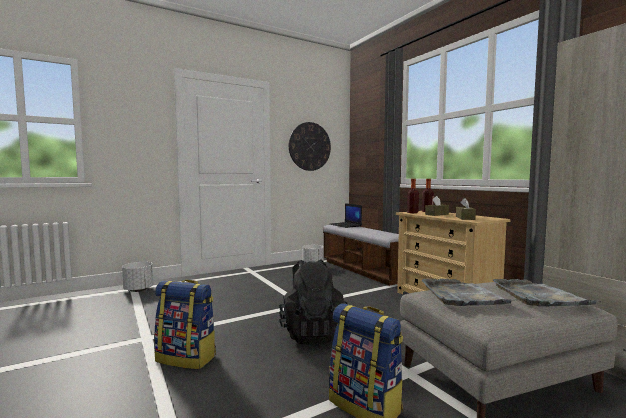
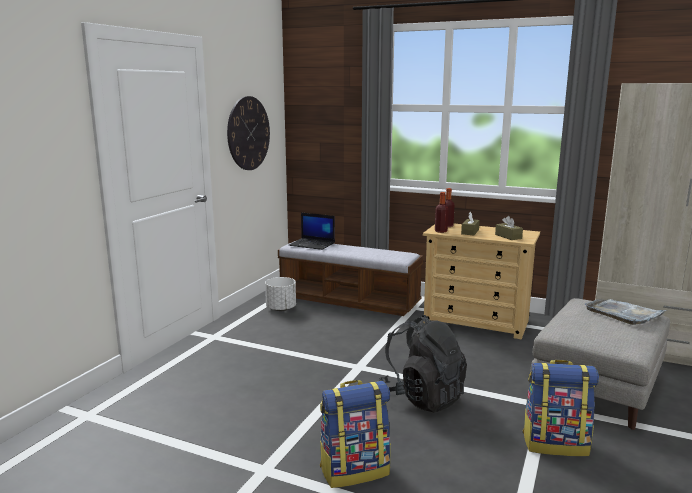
camera: 35 degrees left, 10 degrees up
(138, 289) = (100, 414): white planter -> none
(461, 295) = (585, 327): grey tray -> none

